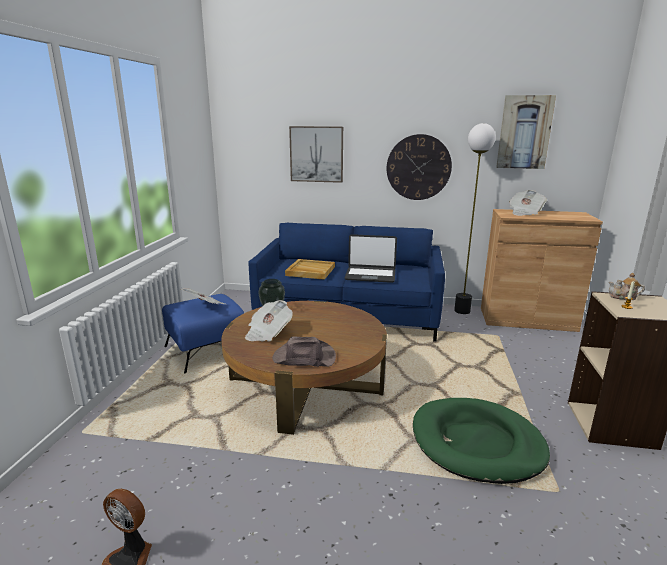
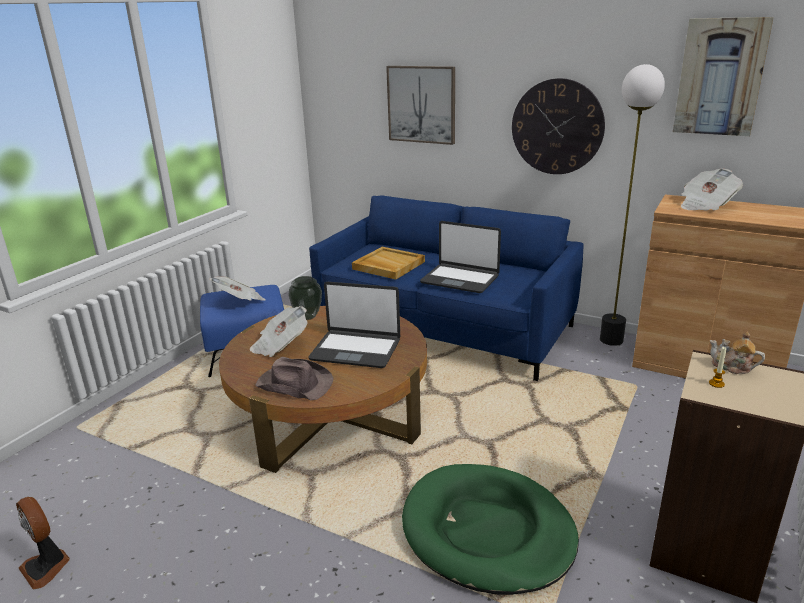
camera: 20 degrees right, 5 degrees up
(330, 329) = (356, 350): none -> laptop

